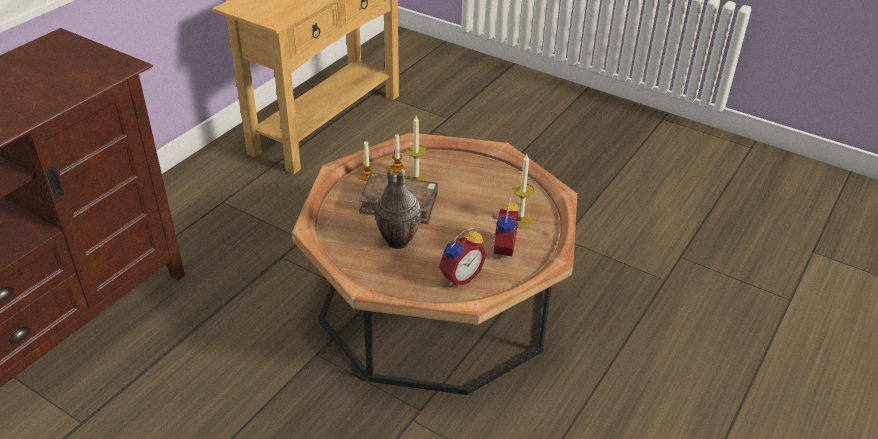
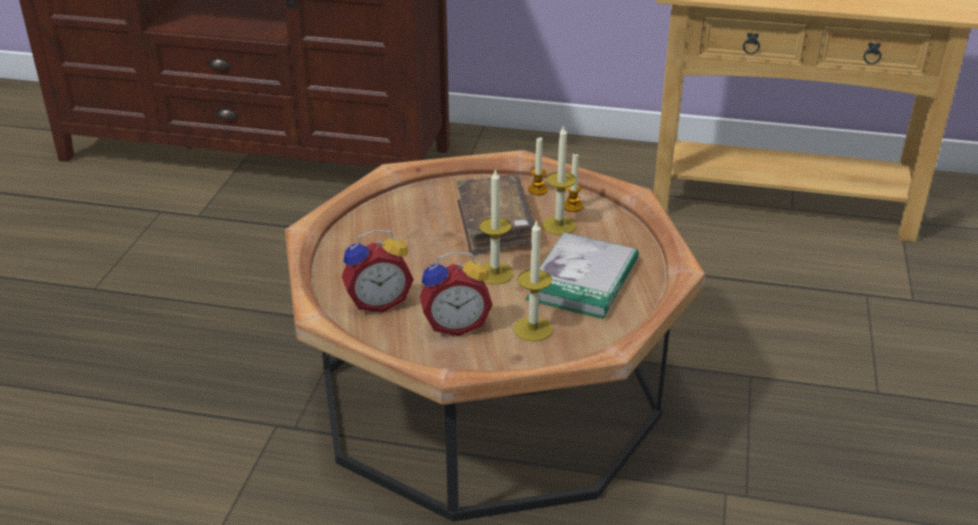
camera: 70 degrees right, 5 degrees down
(396, 242) = (418, 241): vase -> none
(454, 219) = (495, 273): none -> candle
(459, 276) = (378, 302): alarm clock -> alarm clock turned 45 degrees counterclockwise
(480, 188) = (583, 279): none -> book

